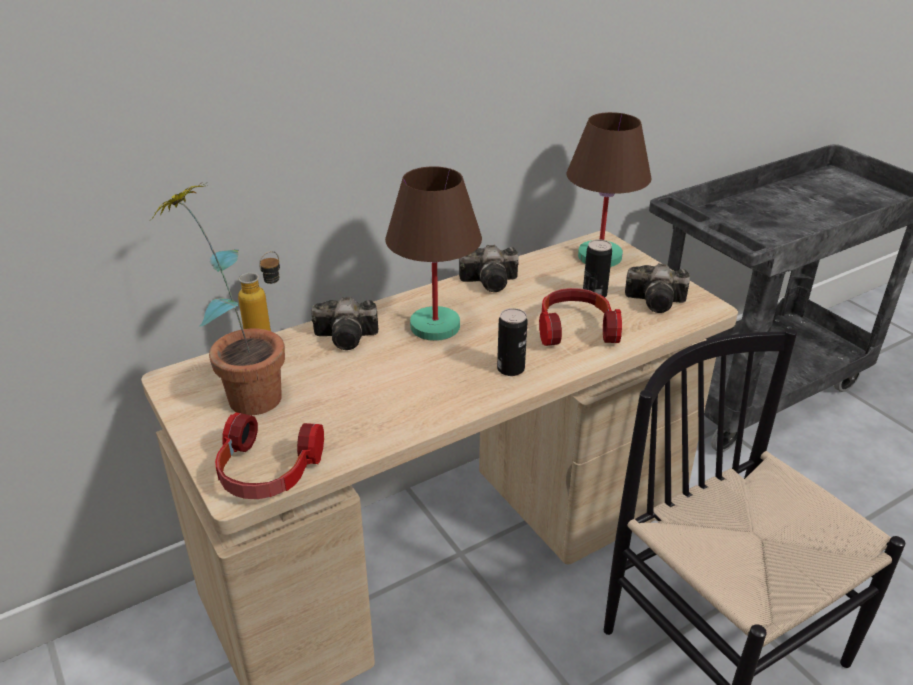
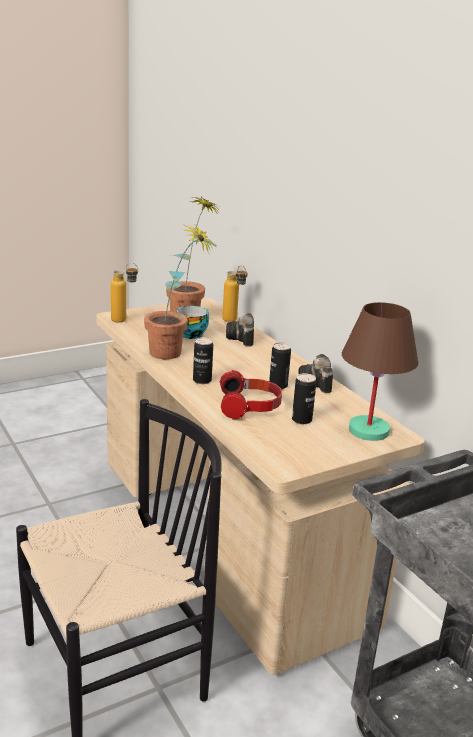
camera: 90 degrees right, 10 degrees down
(267, 472) = (124, 321): headphones -> bottle
(329, 387) = (191, 334): none -> cup
(423, 400) = (174, 355): none -> potted plant
(434, 327) = (253, 362): brown table lamp -> none
(506, 308) = (278, 385): none -> can
(658, 302) = (292, 445): camera -> none

